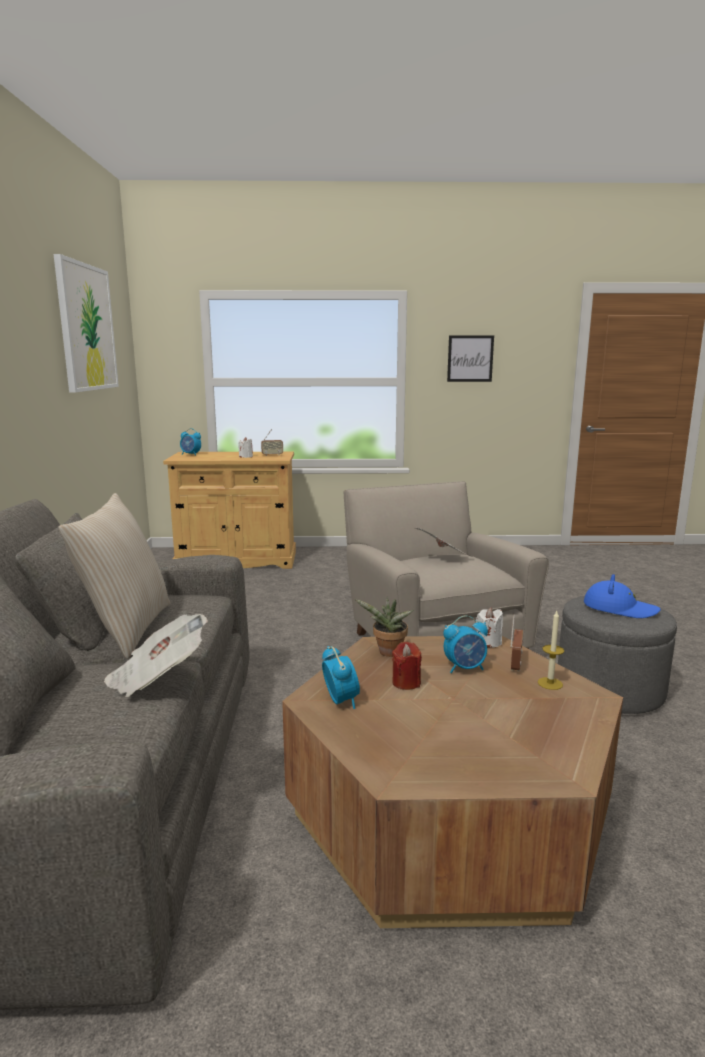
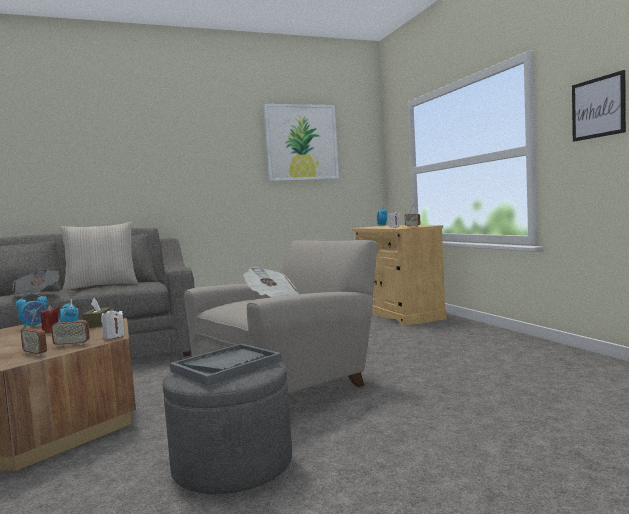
camera: 70 degrees right, 10 degrees down
(388, 653) = (98, 324): potted plant -> brown tissue box
(550, 683) = (35, 353): candle -> radio
(619, 608) = (226, 366): blue hat -> grey tray

